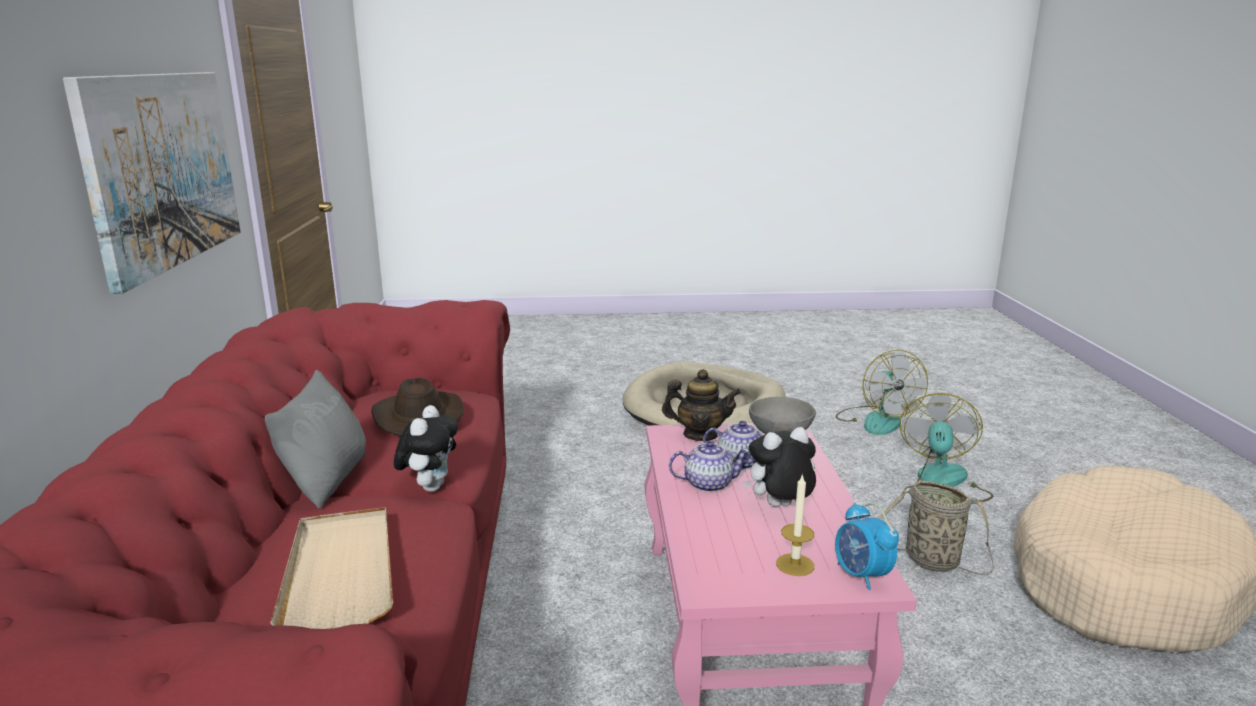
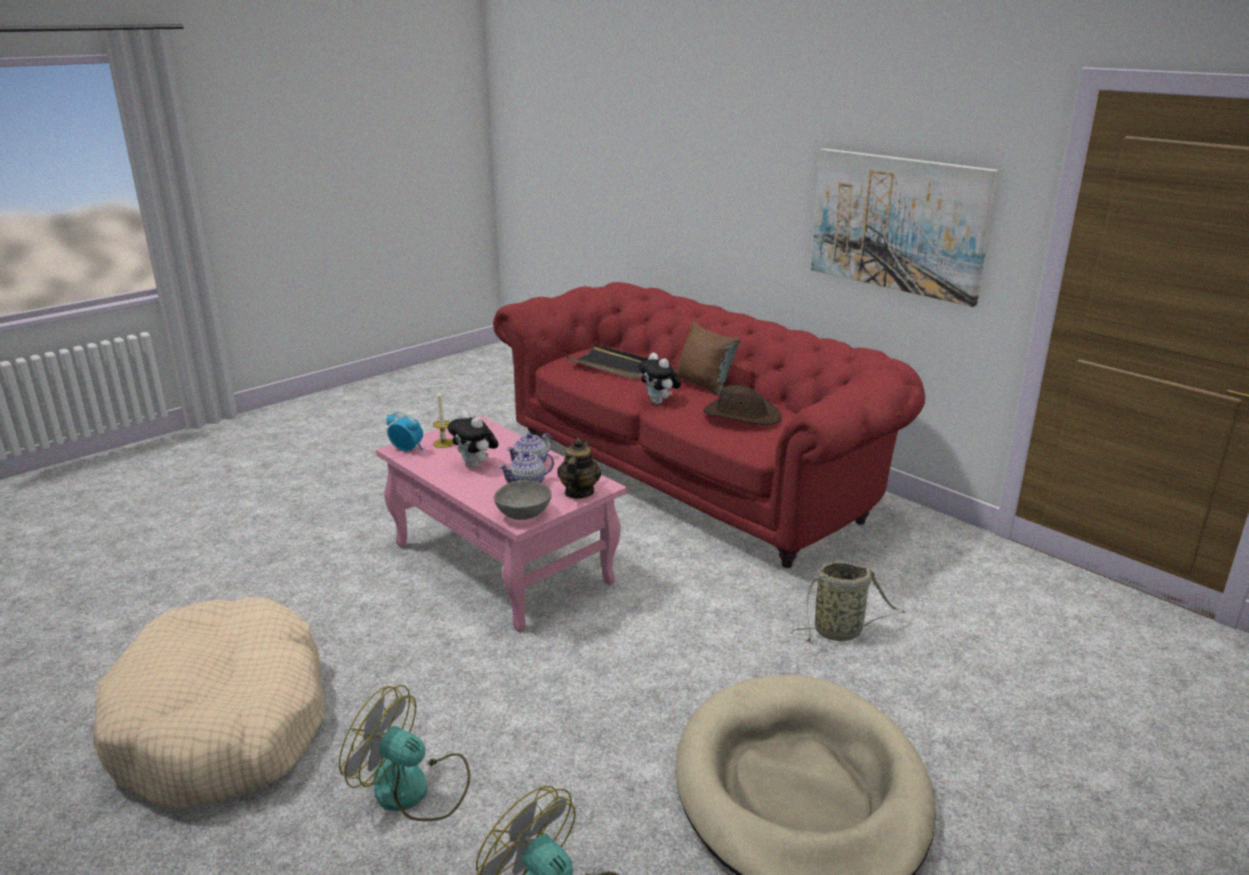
camera: 140 degrees right, 5 degrees up
(327, 480) = (704, 385): grey pillow -> brown pillow
(340, 571) = (614, 365): beige tray -> black tray
(700, 435) = (578, 492): teapot -> teapot turned 135 degrees clockwise
(779, 507) = (475, 466): plush toy -> plush toy turned 105 degrees clockwise
(927, 561) = (402, 668): basket -> basket (841, 632)
(943, 483) = (413, 789): fan -> fan turned 135 degrees clockwise

